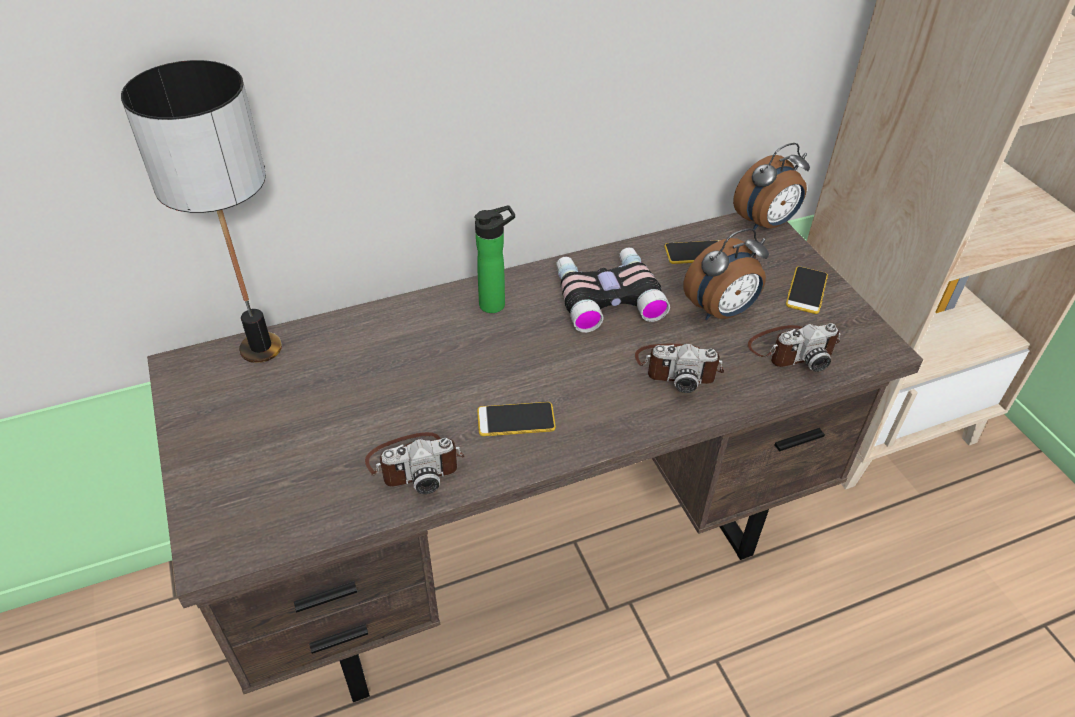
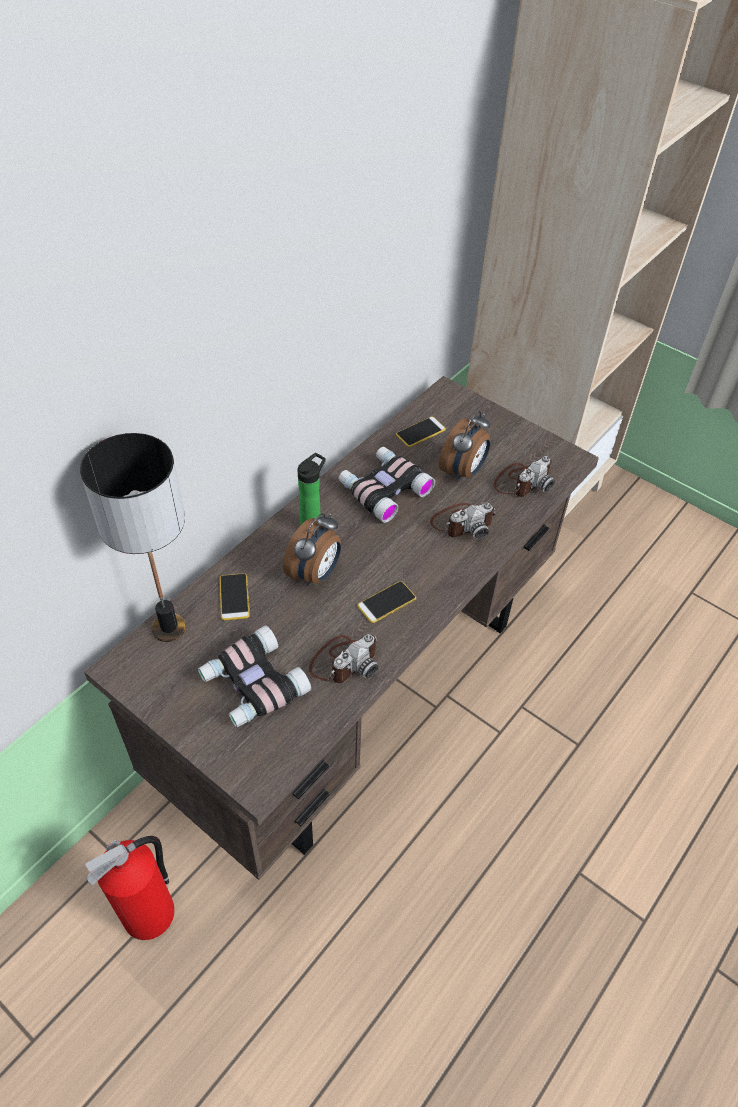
camera: 30 degrees left, 5 degrees up
(162, 678) = (150, 914): none -> fire extinguisher
(294, 444) = (252, 685): none -> binoculars
(766, 224) = (450, 393): alarm clock -> alarm clock (315, 573)
(806, 290) = (505, 435): phone -> phone (234, 597)

